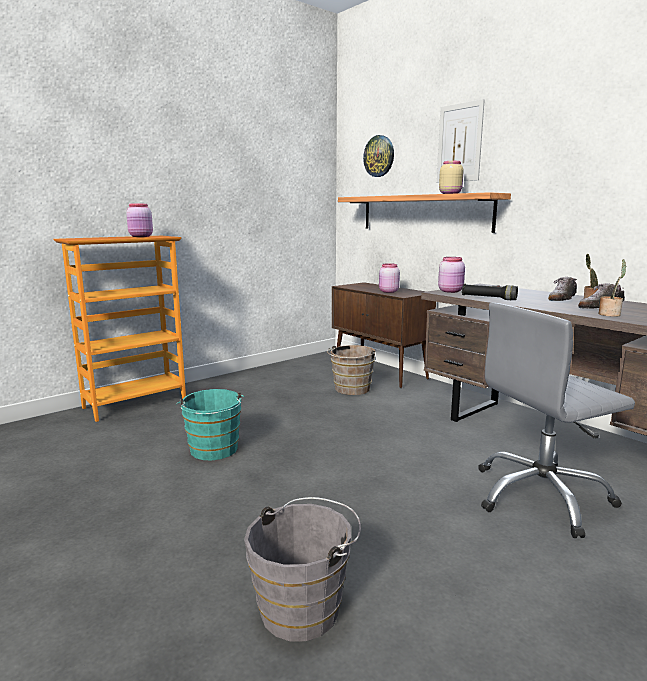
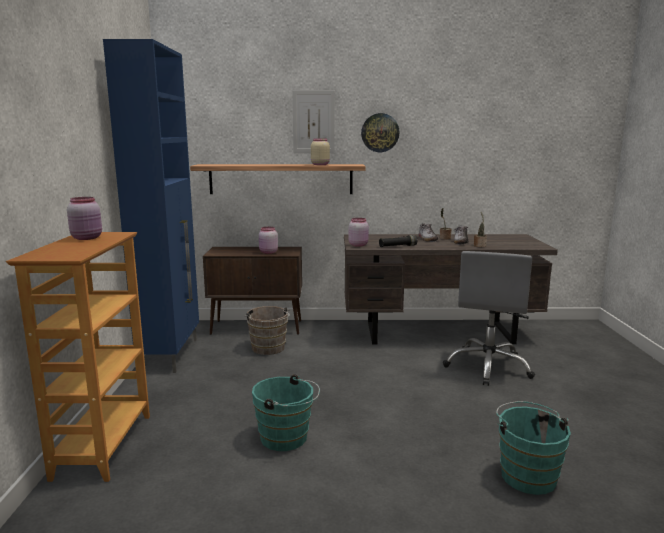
camera: 50 degrees left, 0 degrees up
(281, 369) = (171, 354): none -> blue cabinet
(305, 606) = (526, 474): grey bucket -> turquoise bucket
(379, 156) = (221, 125): wall clock -> wall clock (380, 133)

